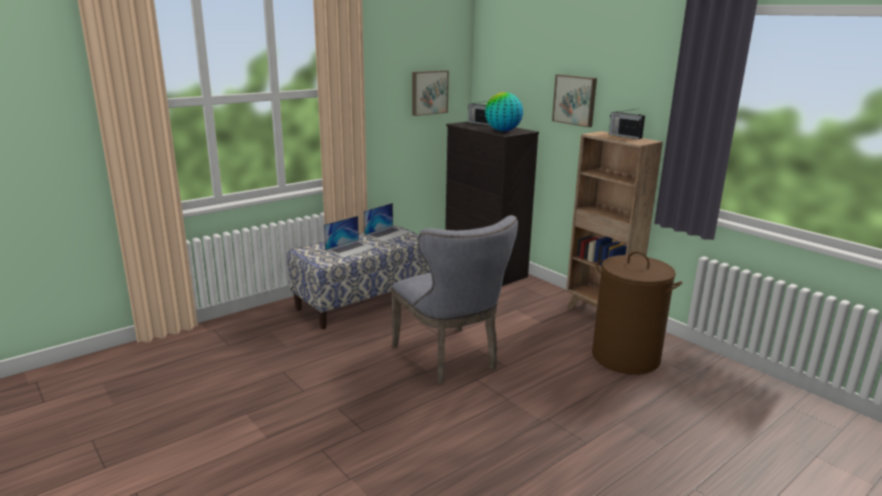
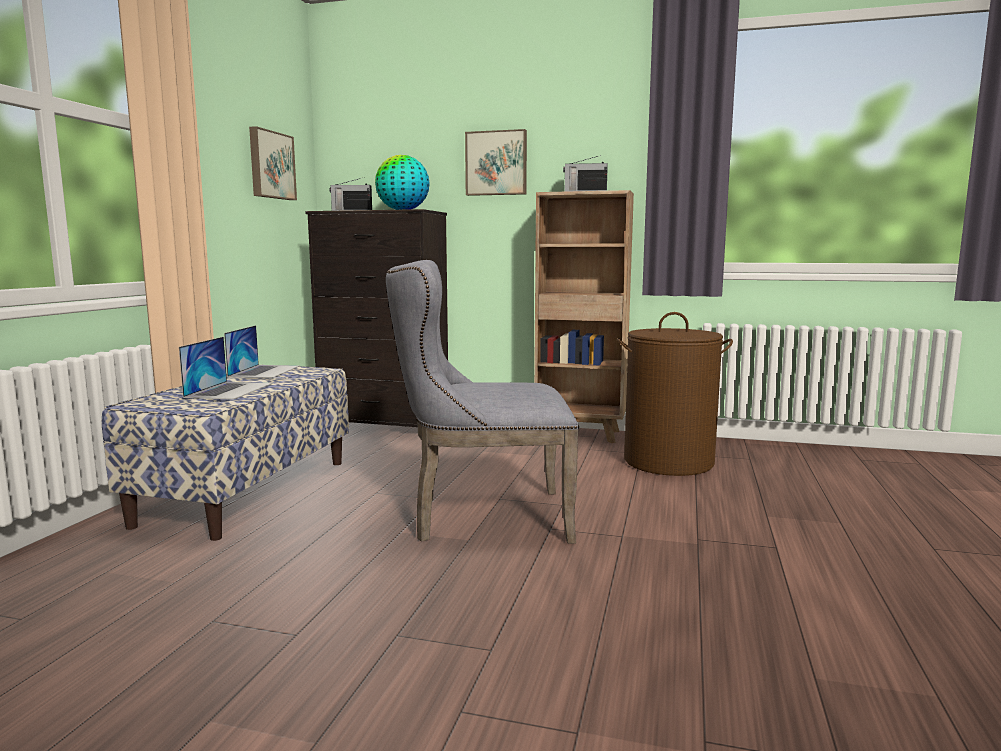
camera: 35 degrees left, 10 degrees down
(450, 359) = (480, 517): grey chair -> grey chair turned 150 degrees clockwise

